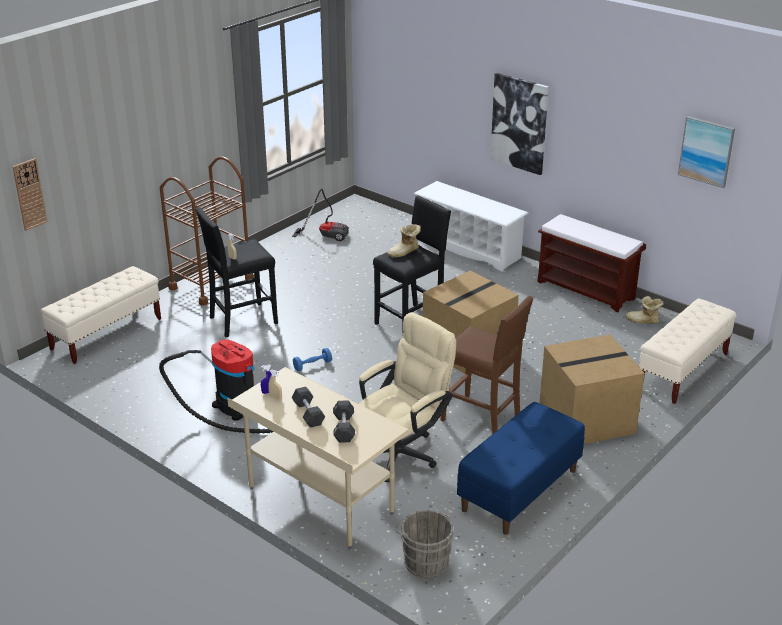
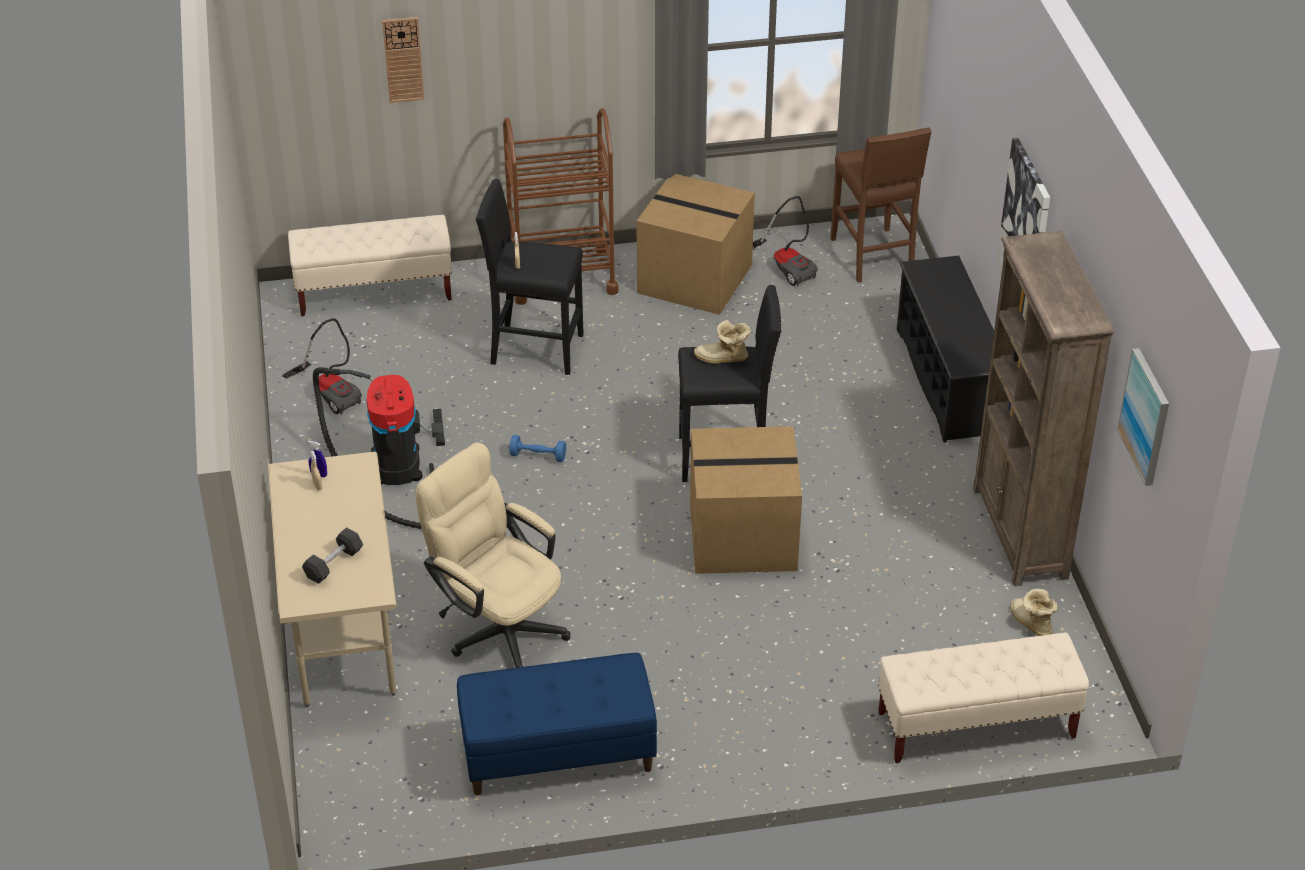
camera: 40 degrees right, 10 degrees up
(29, 194) = (292, 87): wall clock -> wall clock (403, 59)
(145, 391) = (331, 392): none -> vacuum cleaner
(308, 414) = (323, 525): black dumbbell -> none
(403, 450) = (498, 626): beige office chair -> beige office chair turned 135 degrees counterclockwise
(424, 561) = (358, 768): grey bucket -> none
(468, 248) = (947, 381): white shoe rack -> black shoe rack
(482, 419) = (635, 640): brown stool -> brown stool (872, 257)
(586, 290) = (1020, 533): brown bench -> brown bookcase
(586, 419) = (755, 715): cardboard box -> cardboard box (693, 279)

